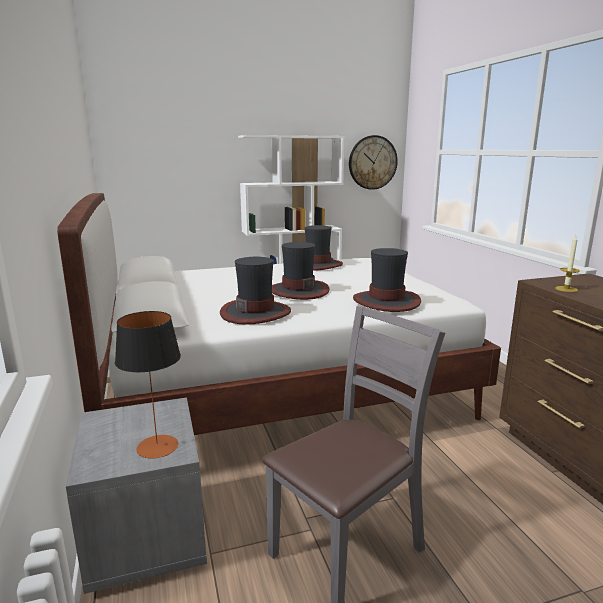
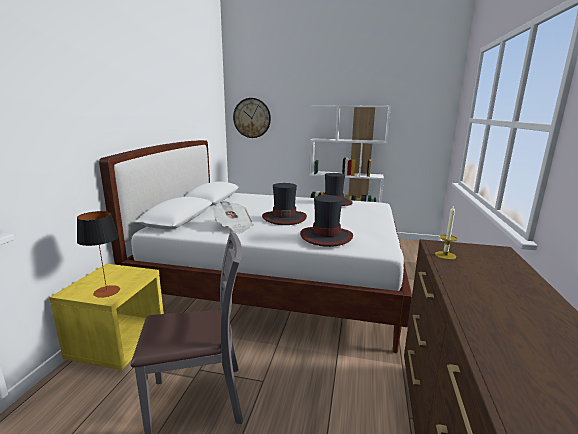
camera: 30 degrees right, 0 degrees up
(146, 537) = (118, 344): grey nightstand -> yellow nightstand
(255, 313) = (233, 227): hat -> newspaper
(372, 162) = (423, 127): wall clock -> wall clock (252, 118)

